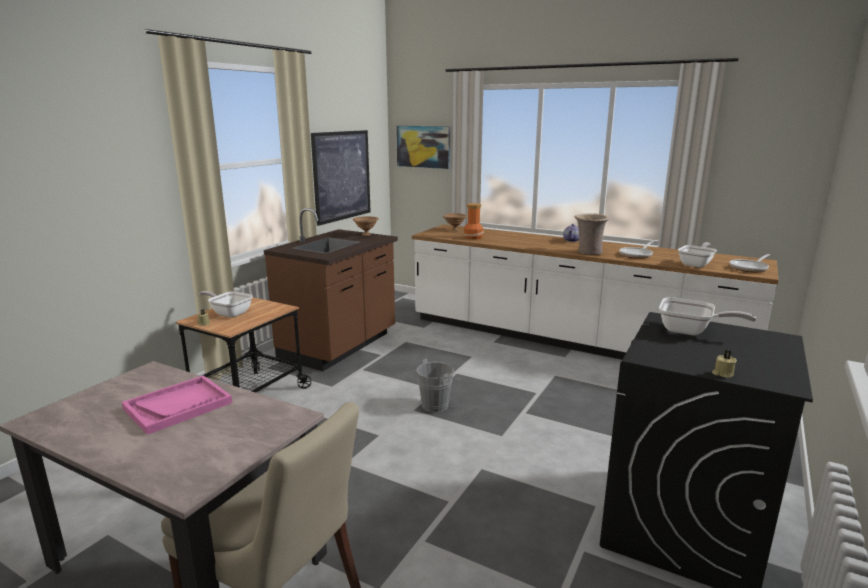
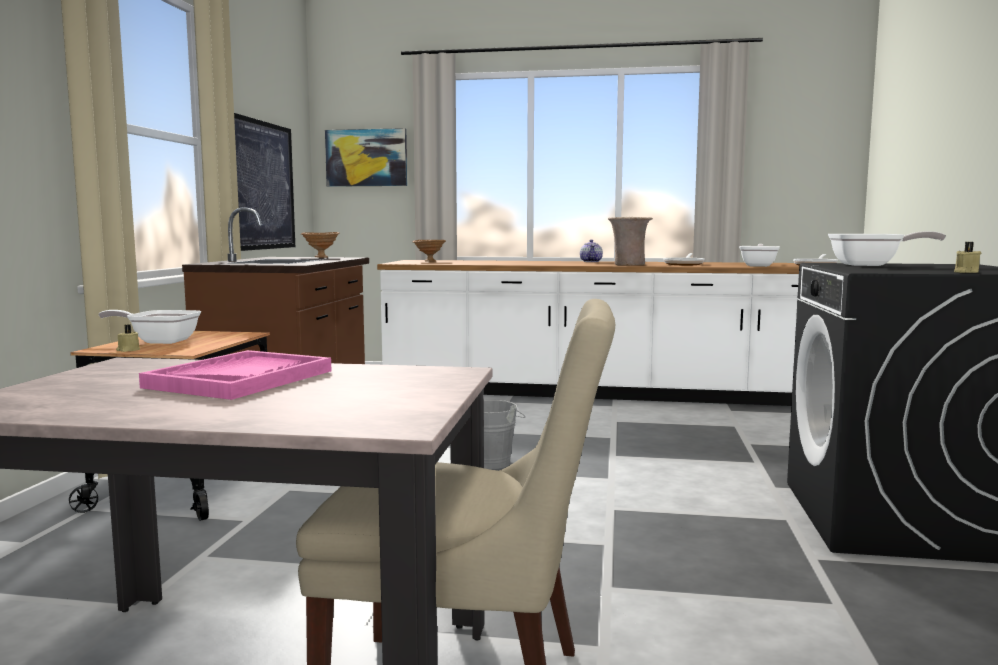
camera: 20 degrees left, 10 degrees down
(473, 237) = (466, 263): vase -> none

